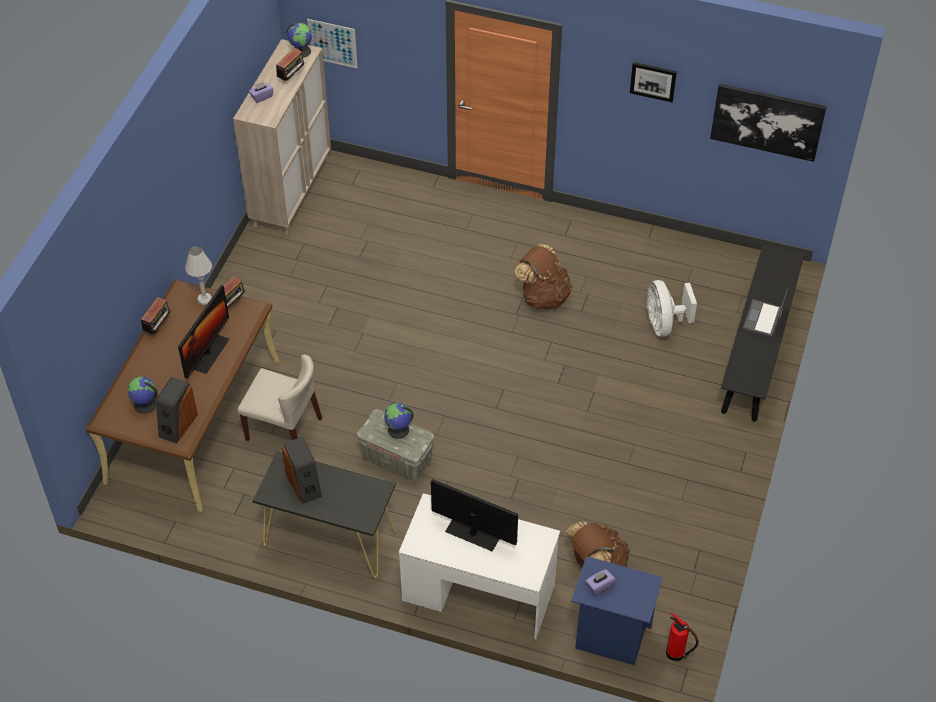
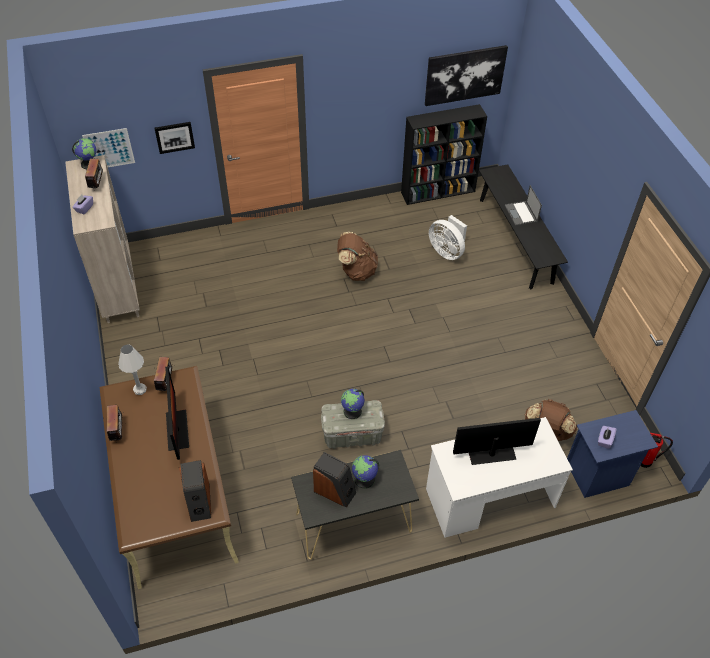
camera: 35 degrees left, 0 degrees up
(145, 405) = (157, 501): globe -> globe (364, 479)
(284, 429) = (252, 460): beige chair -> none
(653, 81) = (379, 75): picture -> picture (174, 137)
(717, 251) = (438, 192): none -> black bookcase

